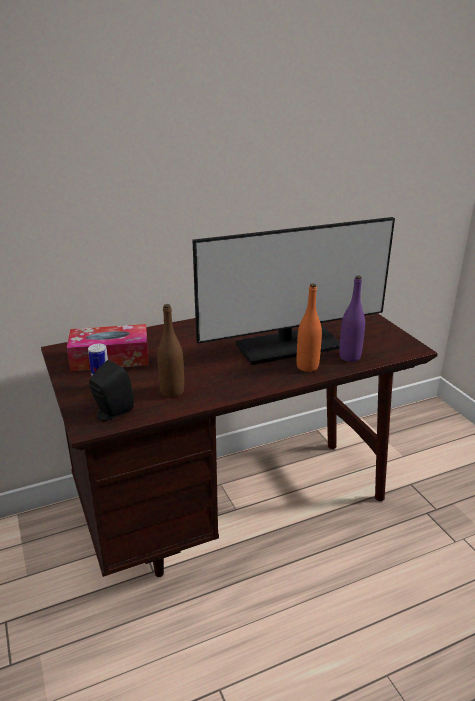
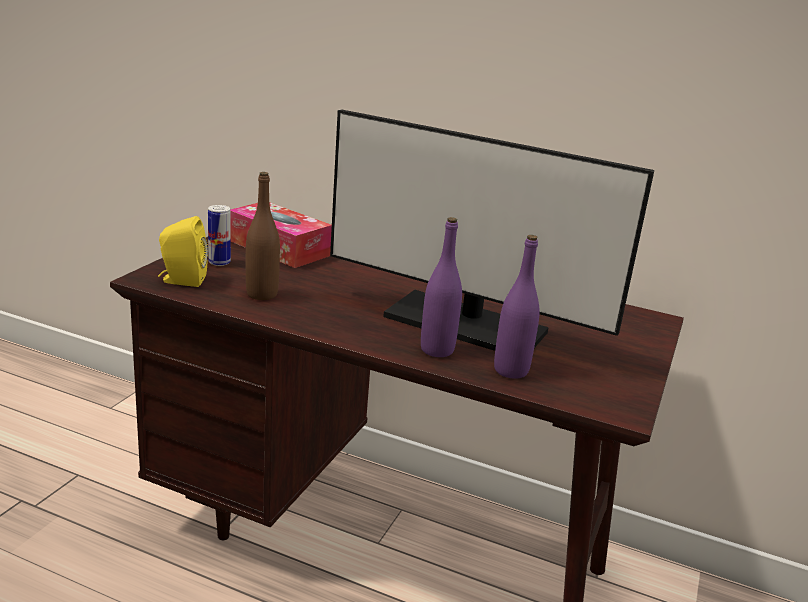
camera: 45 degrees right, 5 degrees down
(111, 413) = (182, 280): black speaker -> yellow speaker
(307, 366) = (437, 350): orange bottle -> purple bottle

